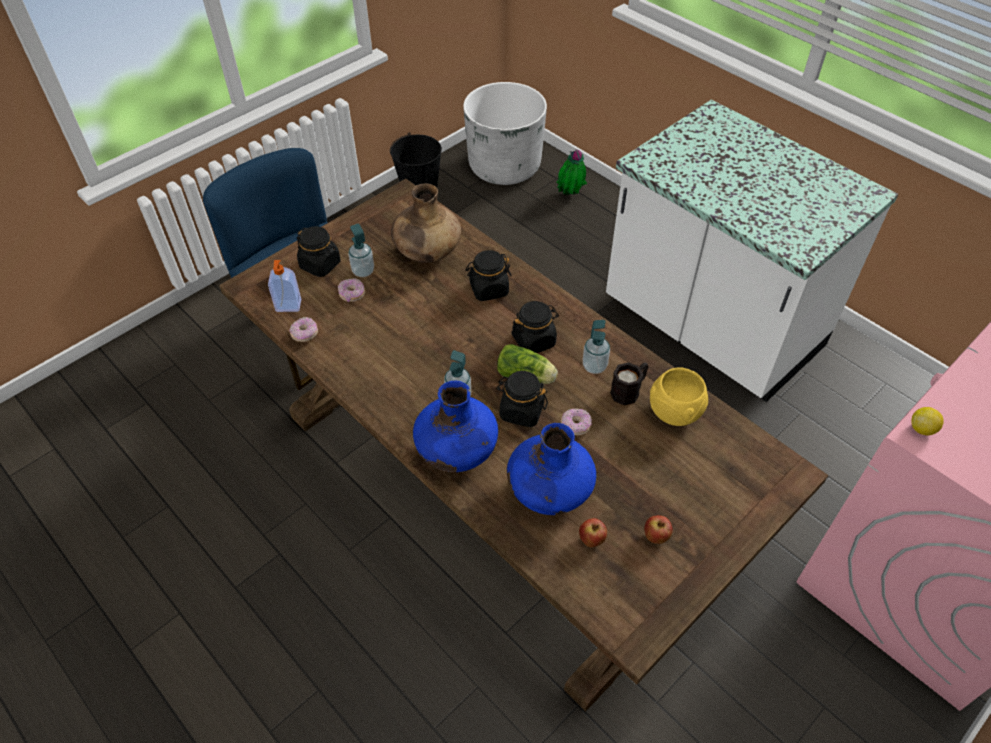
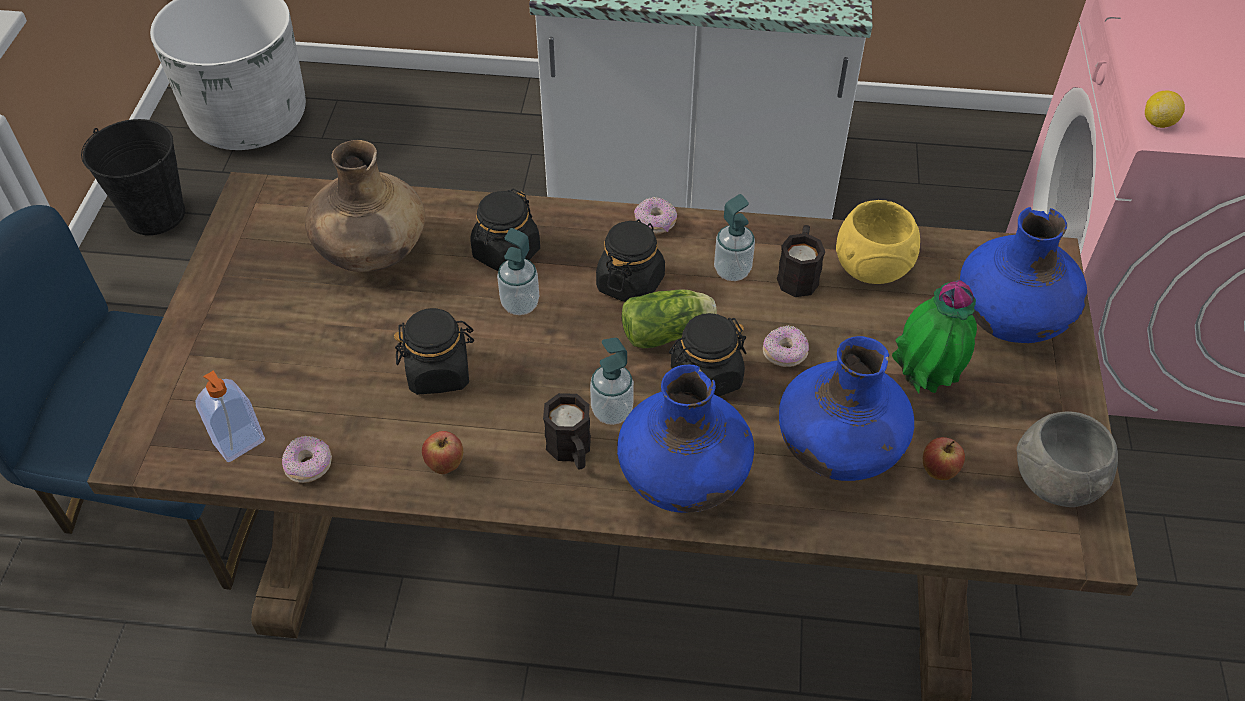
camera: 40 degrees left, 0 degrees up
(320, 265) = (228, 358): black jar -> black jar (439, 372)
(352, 294) = (322, 370): donut -> donut (655, 223)
(363, 271) = (304, 329): soap dispenser -> soap dispenser (520, 304)
(420, 403) = (571, 451): none -> black mug
(570, 195) = (376, 113): potted plant -> potted plant (924, 382)
(650, 595) = (1055, 485): none -> grey bowl
(656, 537) = (995, 419): apple -> apple (445, 465)
(727, 492) = (1010, 320): none -> blue vase

